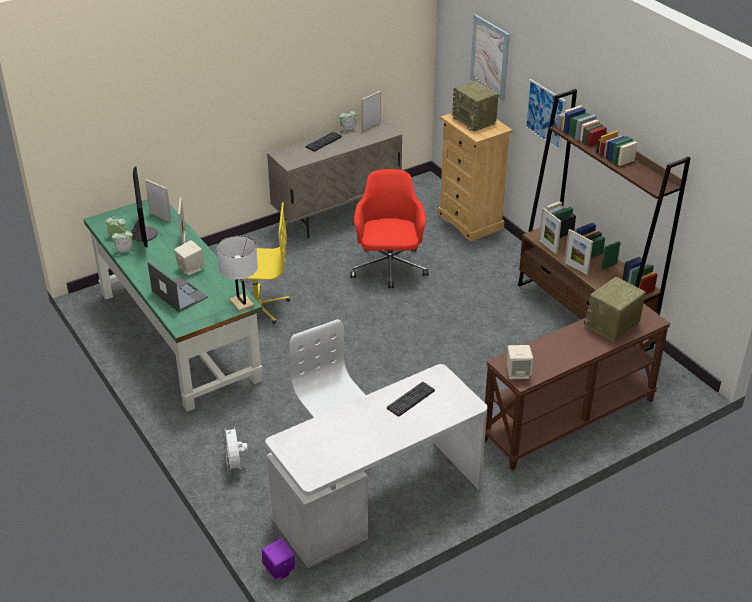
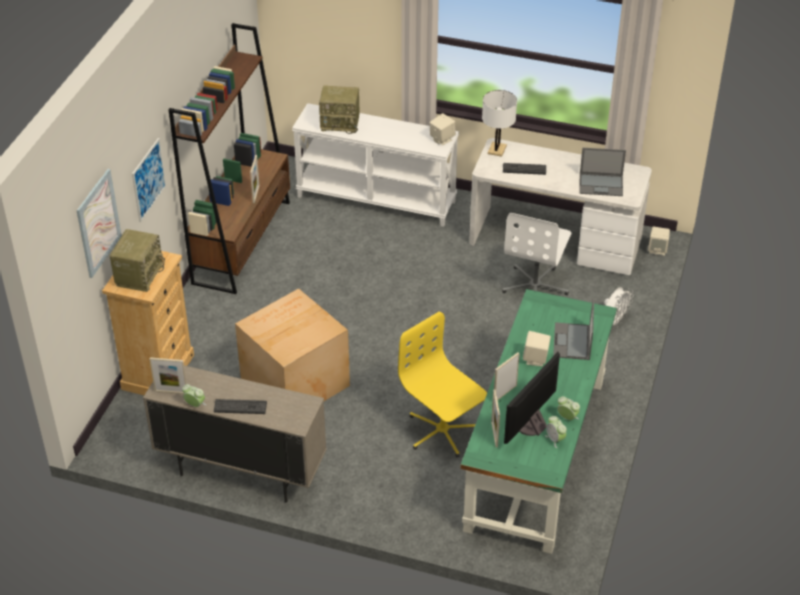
camera: 130 degrees left, 5 degrees up
(241, 303) = (537, 301): white table lamp -> white table lamp (497, 149)
(279, 570) = (657, 250): purple speaker -> beige speaker
(325, 435) = (601, 185): none -> laptop
(389, 268) = (293, 382): red office chair -> cardboard box
(547, 247) = (240, 220): picture frame -> none
(569, 420) = (377, 198): brown console table -> white console table

